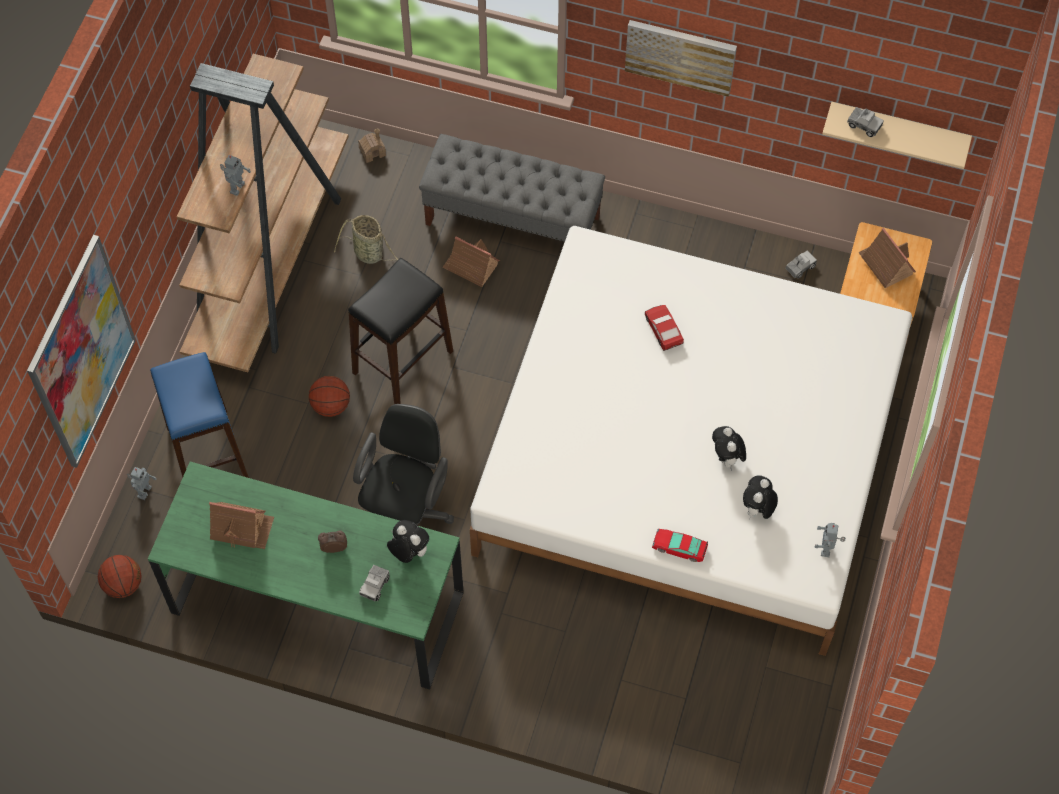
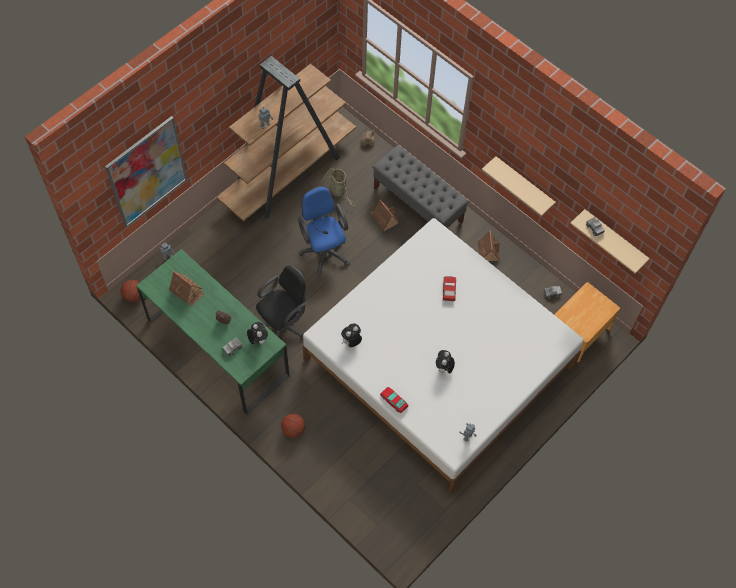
camera: 25 degrees right, 0 degrees up
(207, 453) = (207, 252): blue stool -> none
(331, 405) = (277, 256): basketball -> basketball (293, 430)
(403, 361) = (324, 250): black stool -> blue office chair
(680, 56) = (517, 152): picture -> none
(702, 107) = (523, 185): none -> beige shelf
(757, 509) = (444, 401): plush toy -> plush toy (351, 342)
(886, 264) = (588, 309): toy house -> toy house (488, 250)

